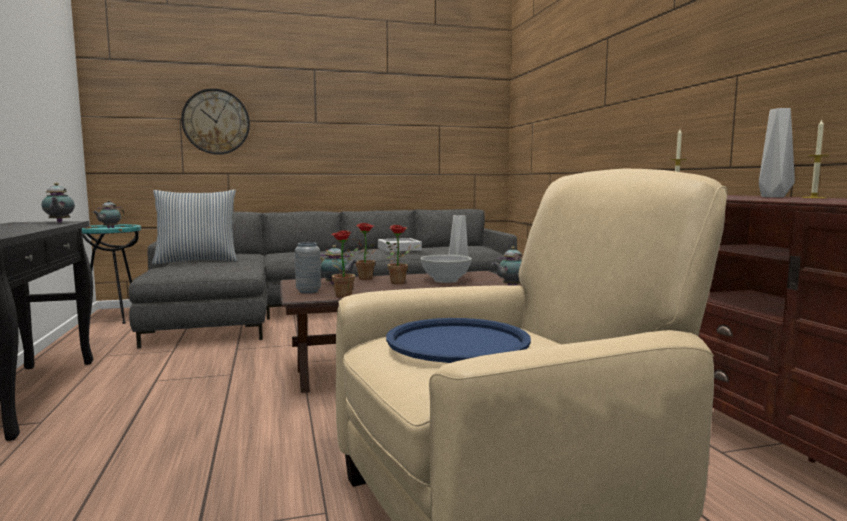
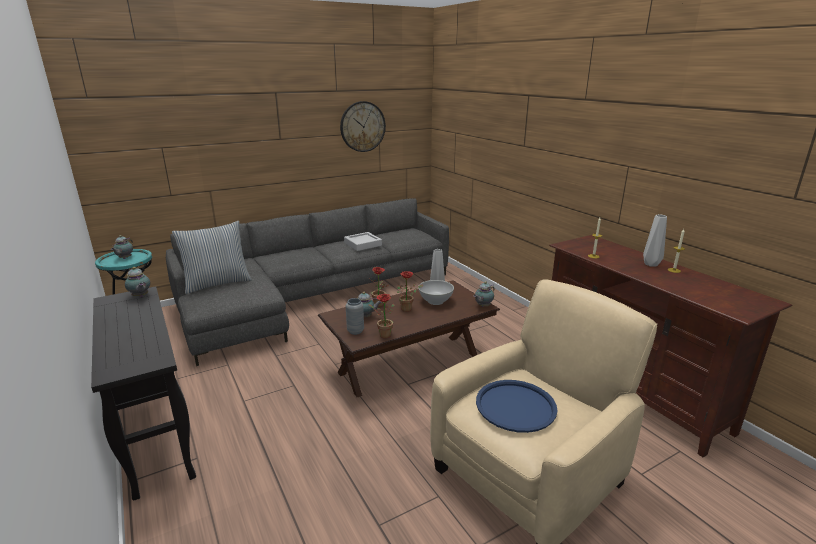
camera: 15 degrees left, 15 degrees up
(216, 122) = (195, 147): wall clock -> wall clock (362, 126)

